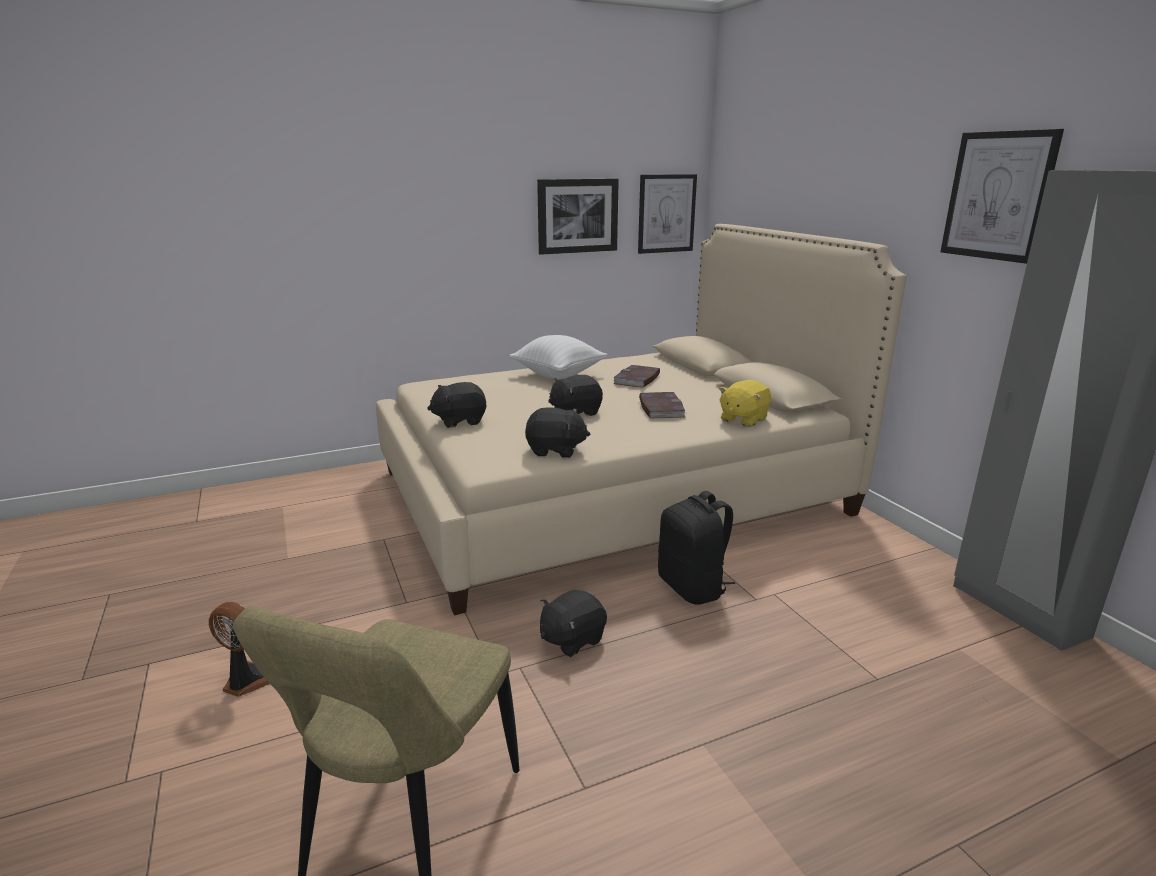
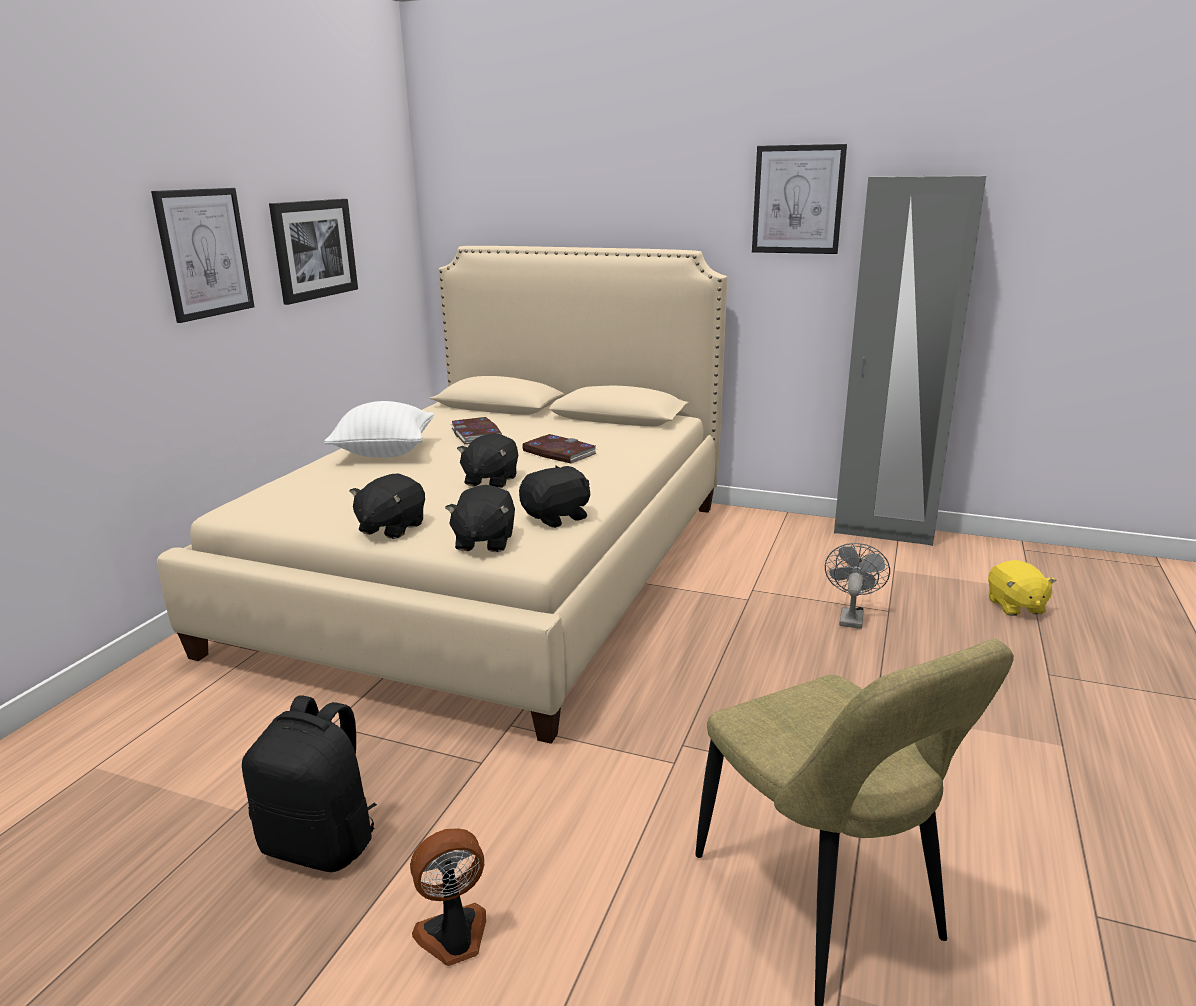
camera: 45 degrees left, 0 degrees up
(571, 639) = (681, 700): black plush toy -> black plush toy (484, 542)
(666, 213) = (390, 239): picture -> picture (204, 253)
(693, 587) = (696, 613): black backpack -> black backpack (321, 843)
(743, 419) = (641, 441): yellow plush toy -> yellow plush toy (1015, 606)
(827, 662) = (851, 616): none -> grey fan

